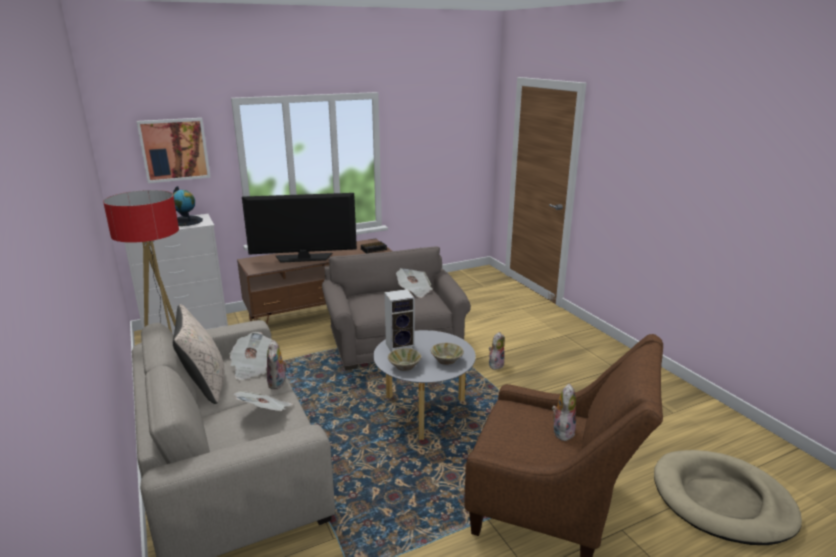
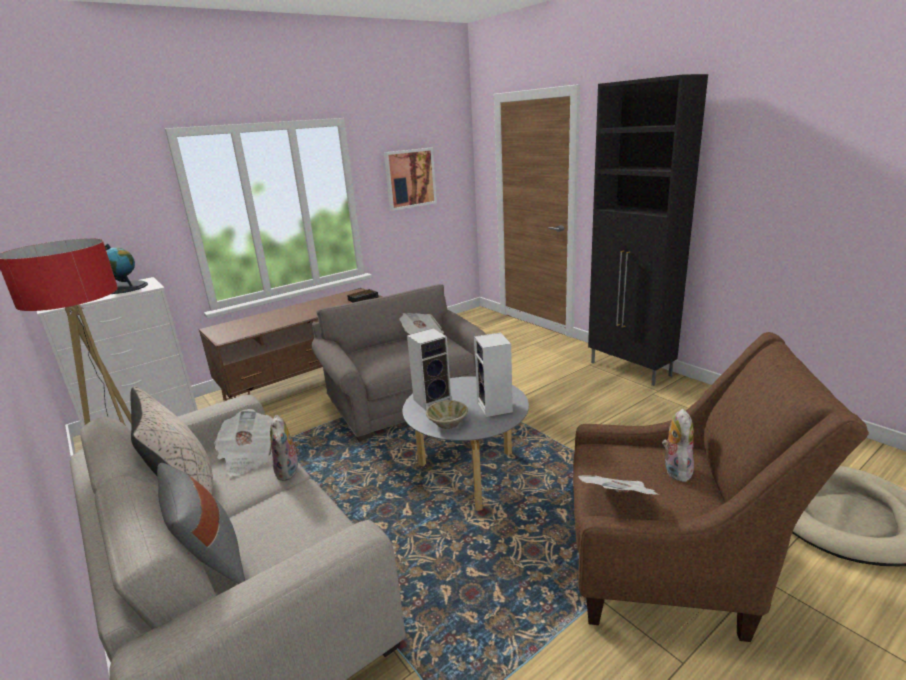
camera: 10 degrees left, 0 degrees up
(174, 150) = (97, 198): picture -> picture (410, 178)
(212, 435) = (211, 562): none -> grey pillow
(265, 413) = (283, 515): newspaper -> newspaper (618, 501)
(304, 258) = (283, 317): television -> none
(447, 360) = (495, 408): beige bowl -> speaker
(495, 364) = (530, 407): plush toy -> none
(600, 345) = (630, 369): none -> black cabinet

